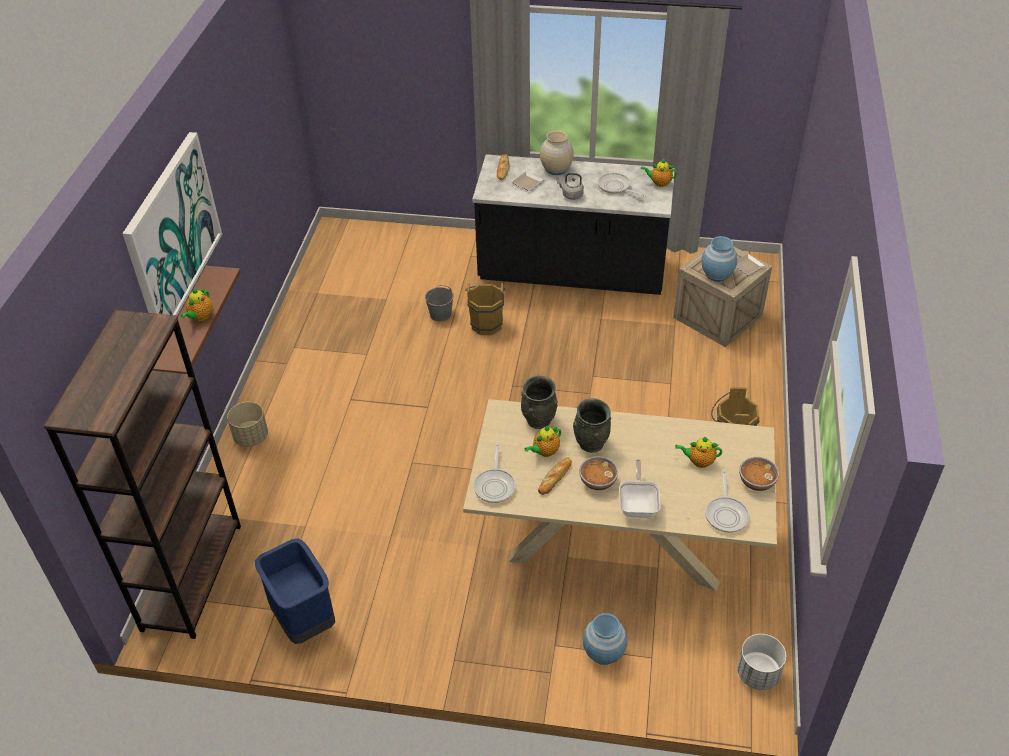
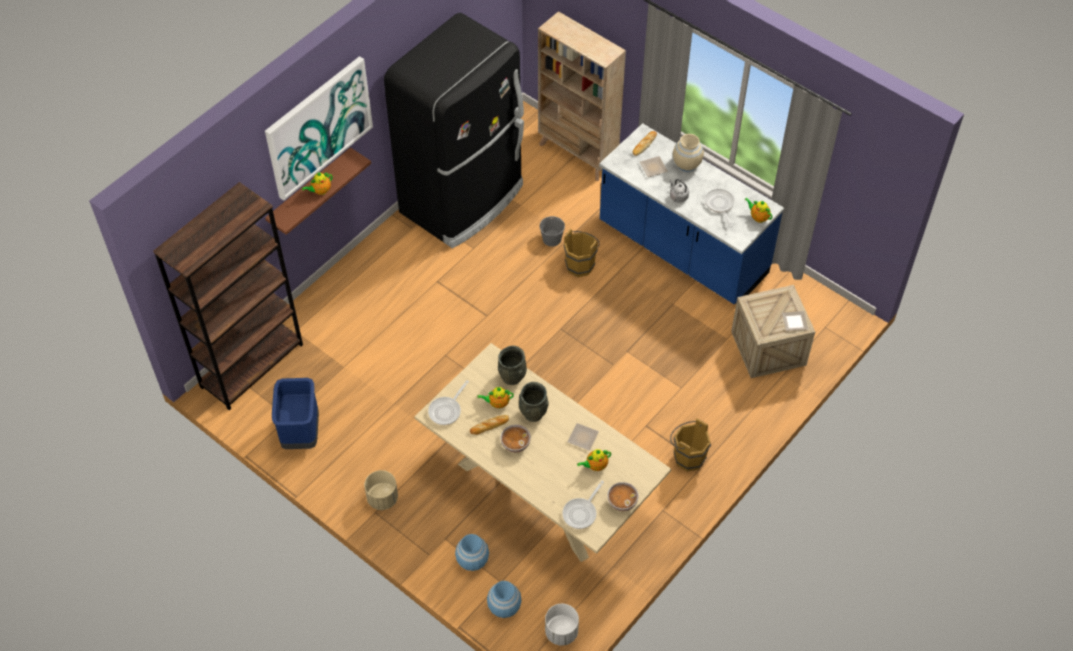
camera: 30 degrees right, 10 degrees up
(251, 437) = (350, 278): beige planter -> beige planter (382, 498)
(323, 317) = (463, 199): none -> black fridge
(409, 237) = (577, 154): none -> beige bookcase
(572, 273) = (682, 250): black counter -> blue counter
(638, 505) = (528, 475): frying pan -> none
(663, 440) = (584, 437): none -> plate
(698, 461) = (595, 466): teapot -> teapot turned 60 degrees counterclockwise
(717, 274) = (762, 317): blue vase -> blue vase (504, 607)

